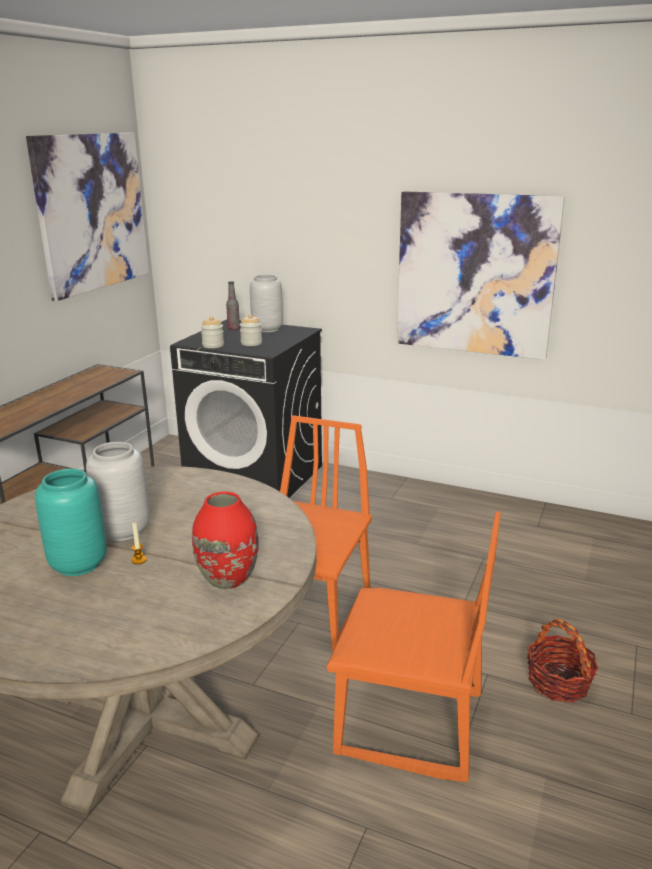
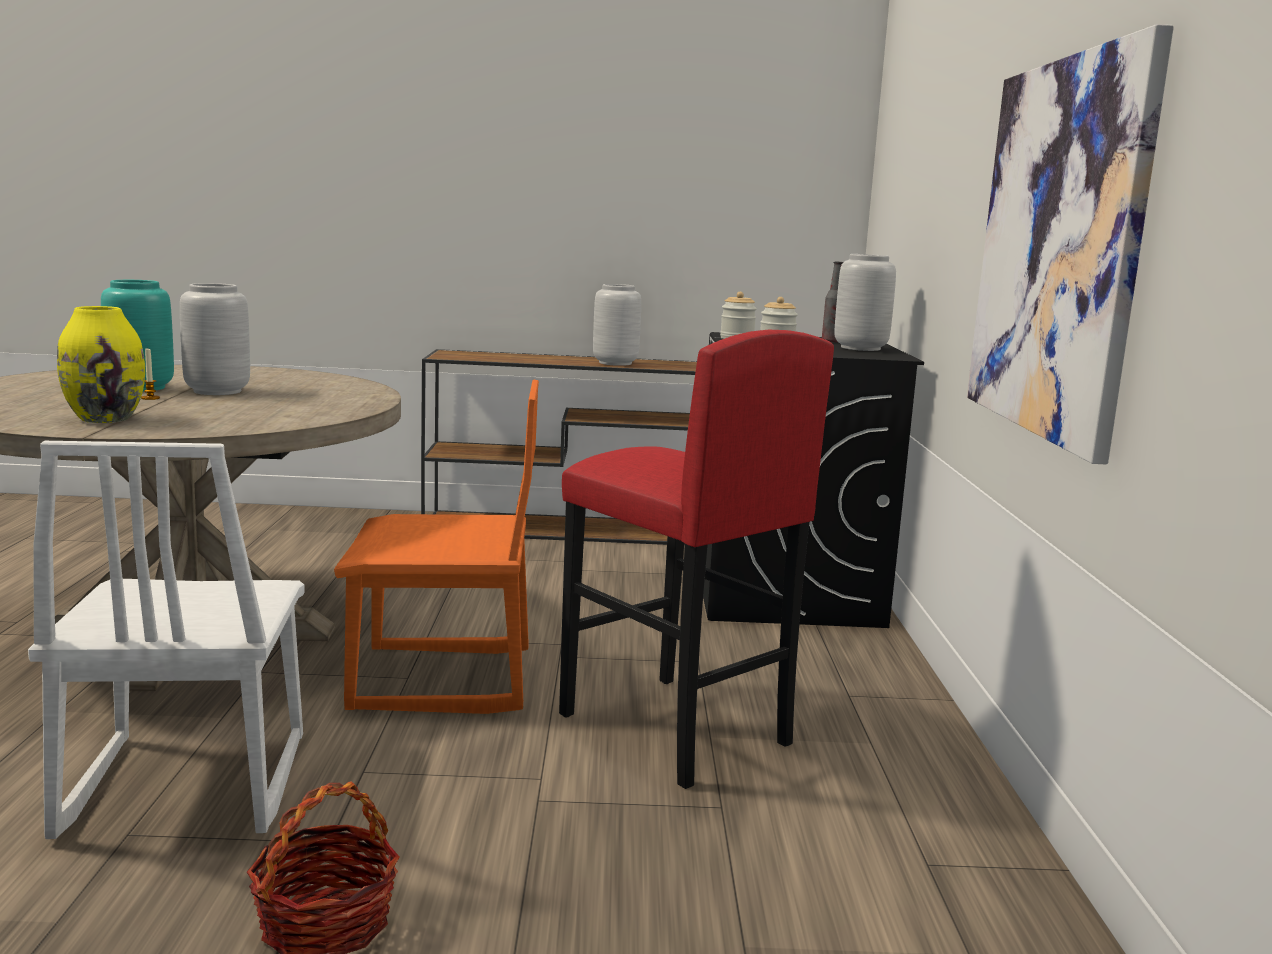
camera: 65 degrees right, 10 degrees down
(83, 387) = (615, 363): none -> grey vase
(92, 213) = (749, 155): picture -> none
(227, 578) = (105, 418): red vase -> yellow vase
(407, 551) = (673, 730): none -> red stool
(409, 725) = (184, 785): orange chair -> white chair

